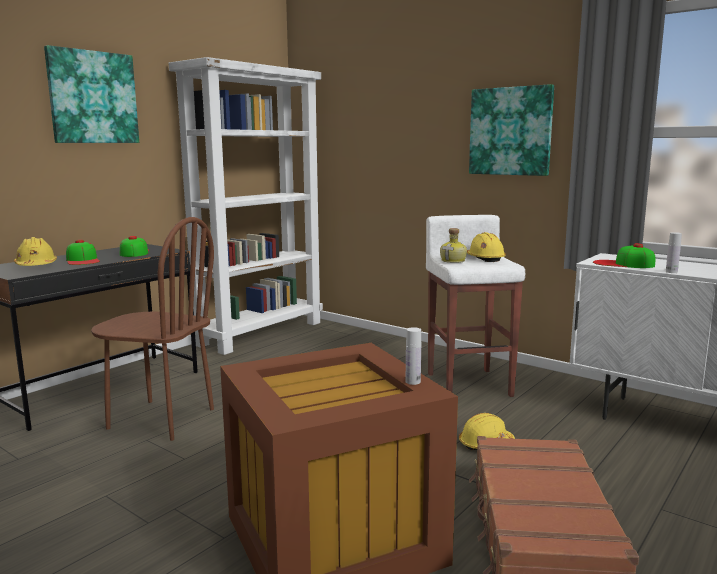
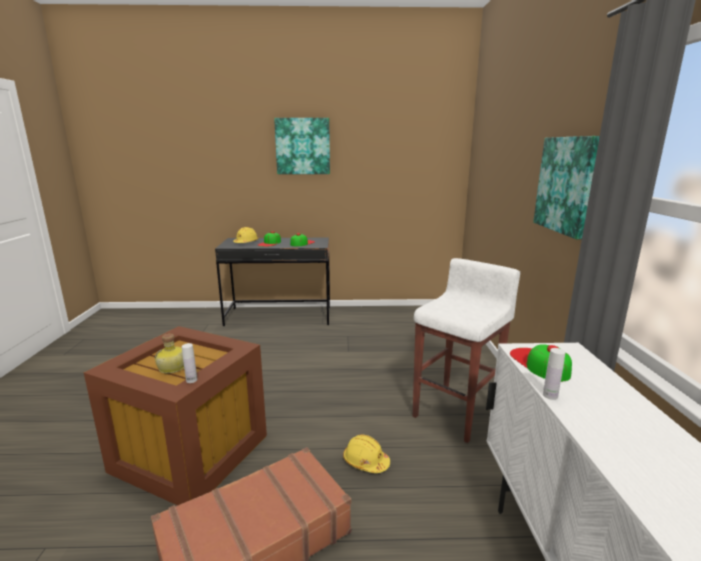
camera: 50 degrees right, 5 degrees up
(161, 419) = (266, 344): brown chair -> none
(261, 333) = (407, 312): white bookcase -> none
(454, 261) = (444, 303): bottle -> bottle (172, 368)
(485, 259) = (478, 309): yellow hard hat -> none

